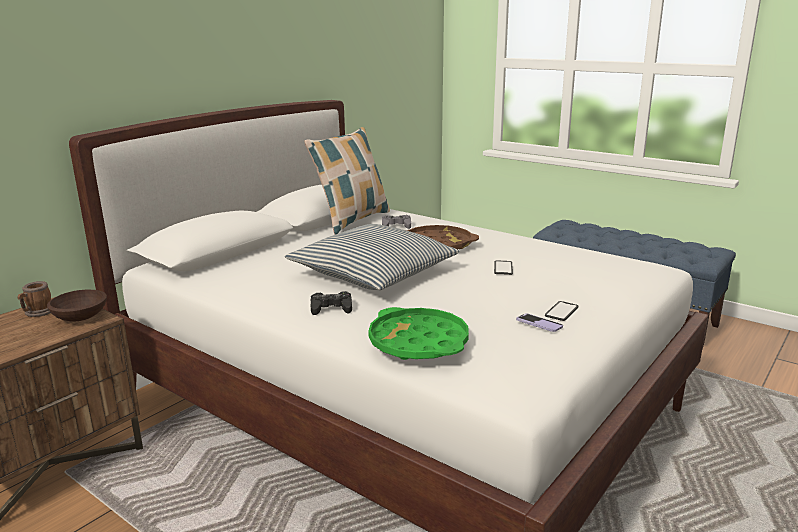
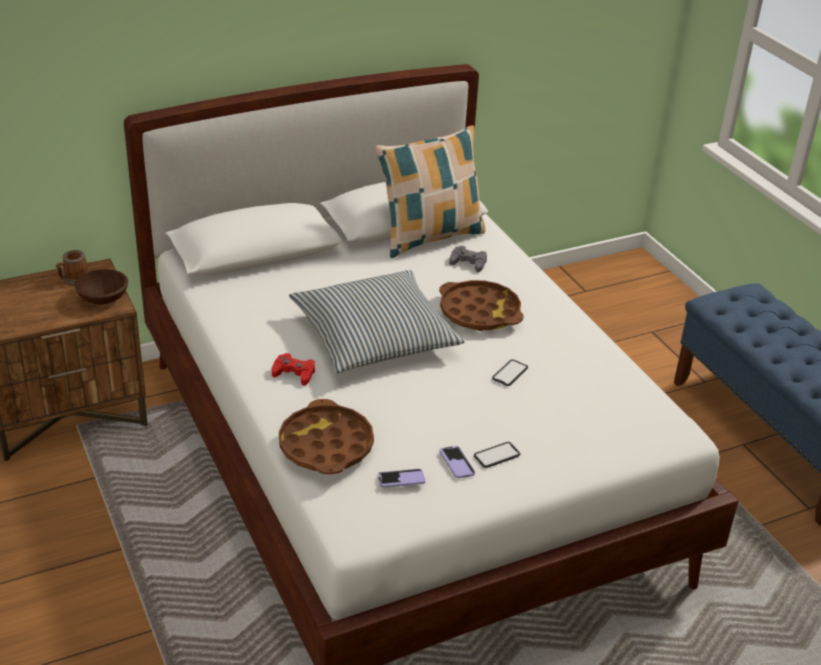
camera: 25 degrees right, 15 degrees up
(331, 308) = (294, 373): black game controller -> red game controller
(418, 342) = (326, 445): green tray -> brown tray
(512, 345) = (401, 479): none -> phone

